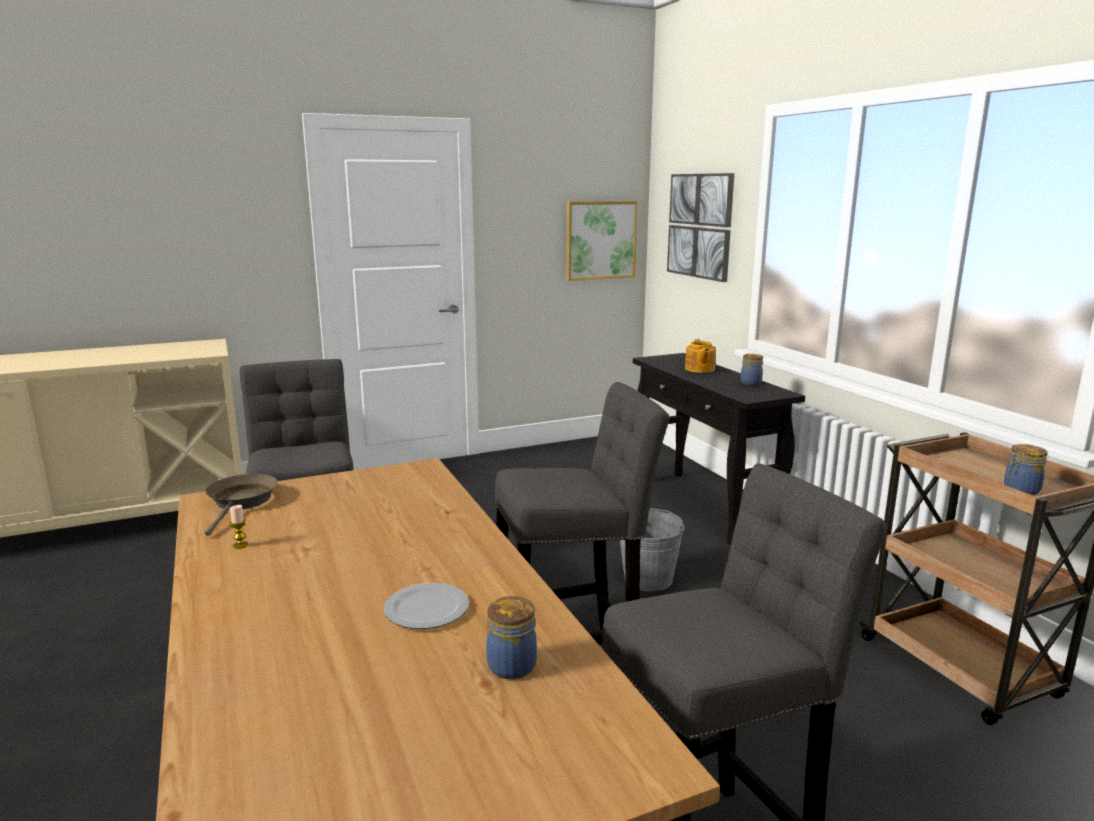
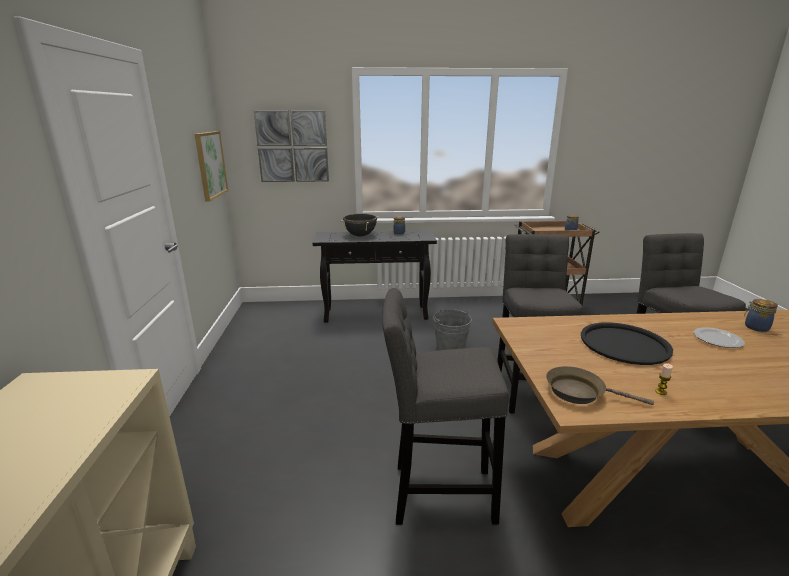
camera: 70 degrees left, 5 degrees up
(379, 531) = (624, 344): none -> black tray
(699, 369) = (360, 235): teapot -> black cooking pot

